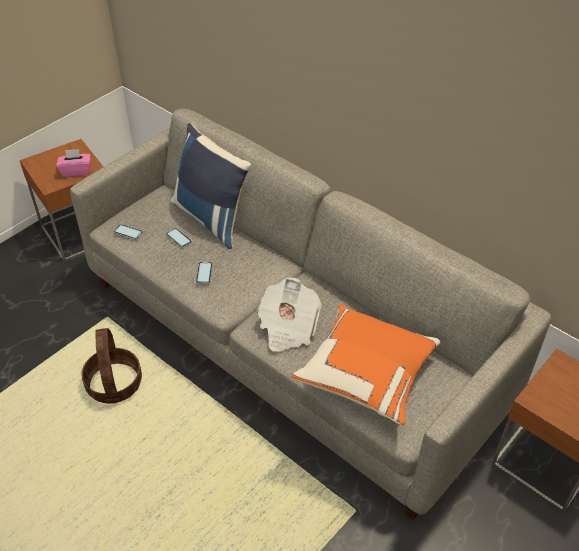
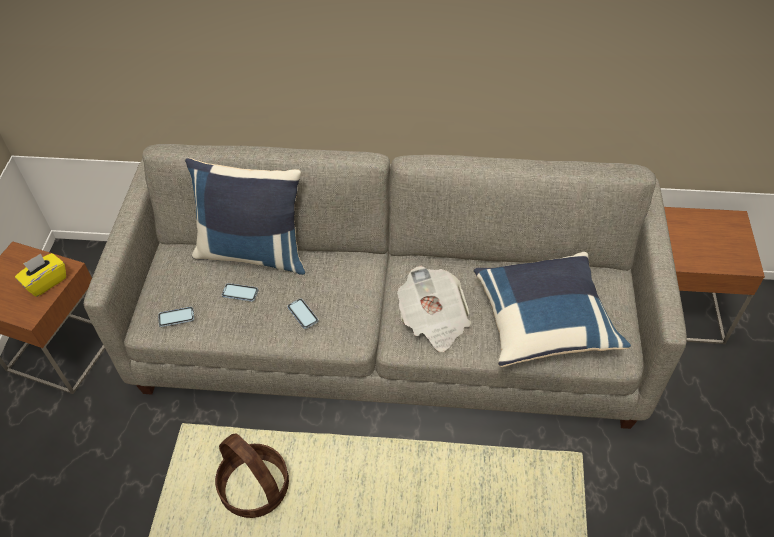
camera: 35 degrees left, 5 degrees up
(76, 171) = (46, 282): pink tissue box -> yellow tissue box
(367, 375) = (543, 322): orange pillow -> blue pillow

